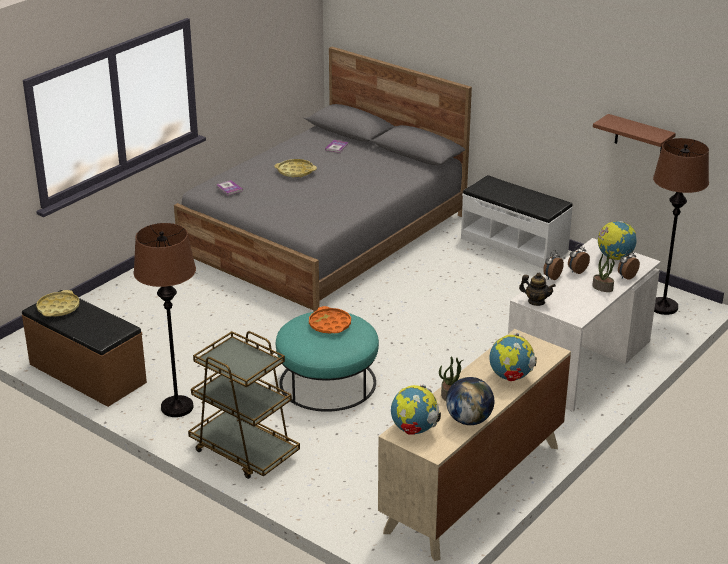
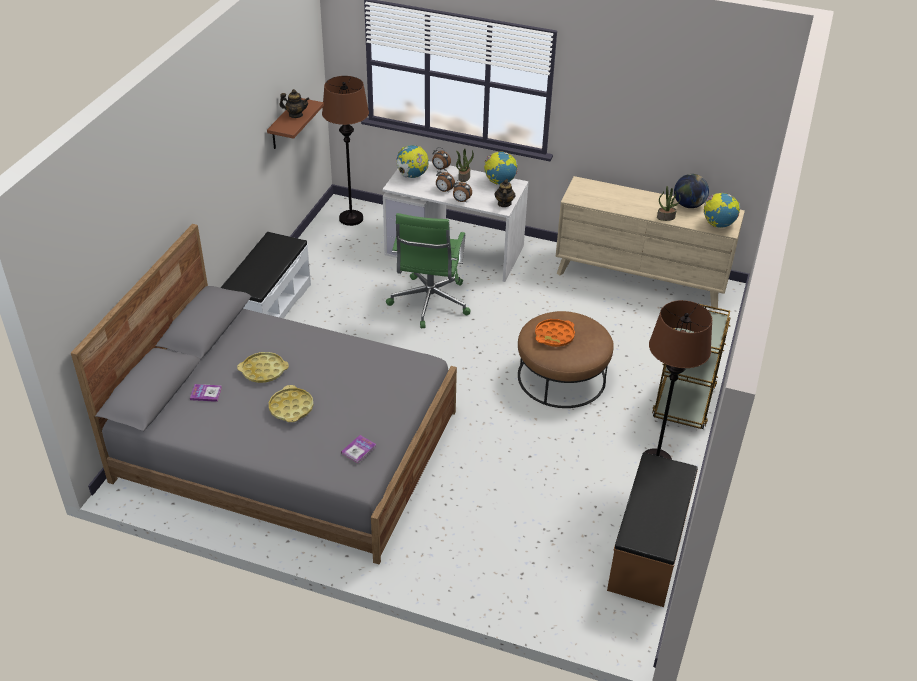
camera: 110 degrees left, 10 degrees up
(58, 308) = (652, 529): yellow tray -> yellow tray (263, 371)
(327, 382) = (561, 377): turquoise ottoman -> brown ottoman
(485, 328) = (429, 303): none -> green office chair
(511, 377) = (625, 195): globe -> globe (500, 182)
(634, 127) = (295, 115): none -> teapot

